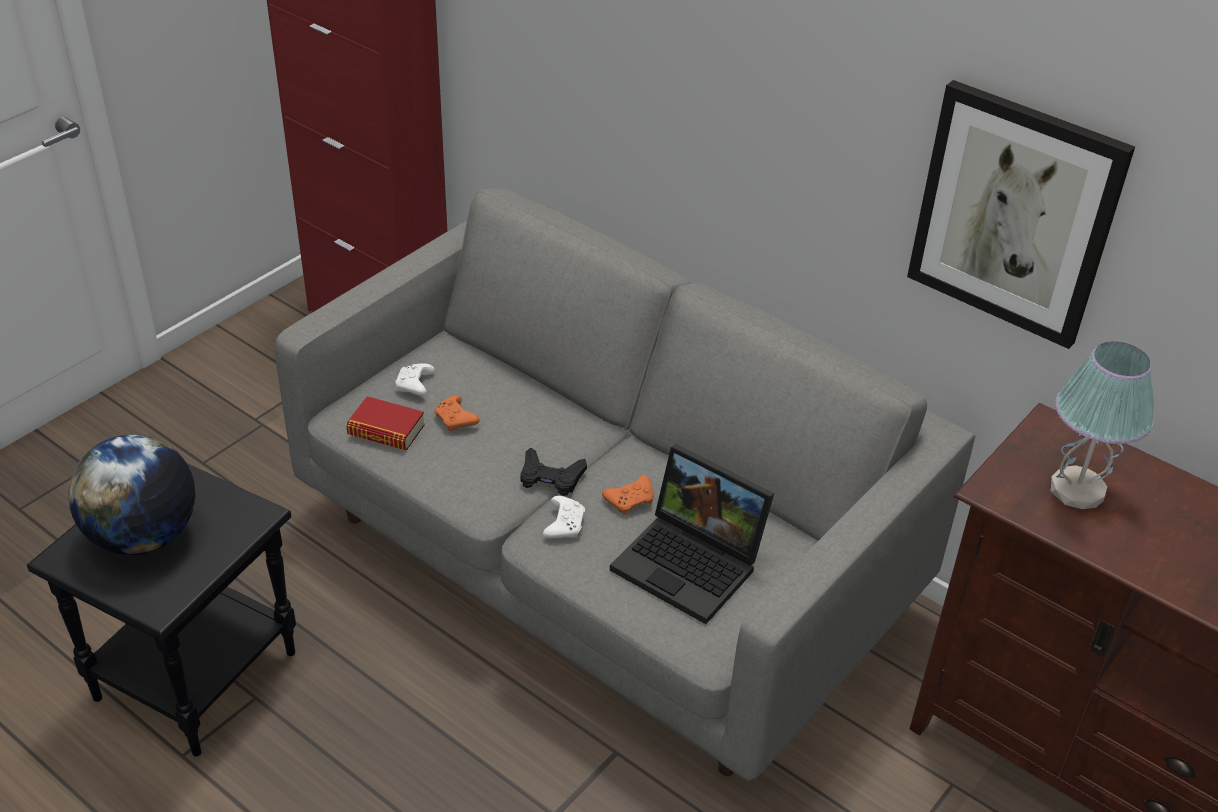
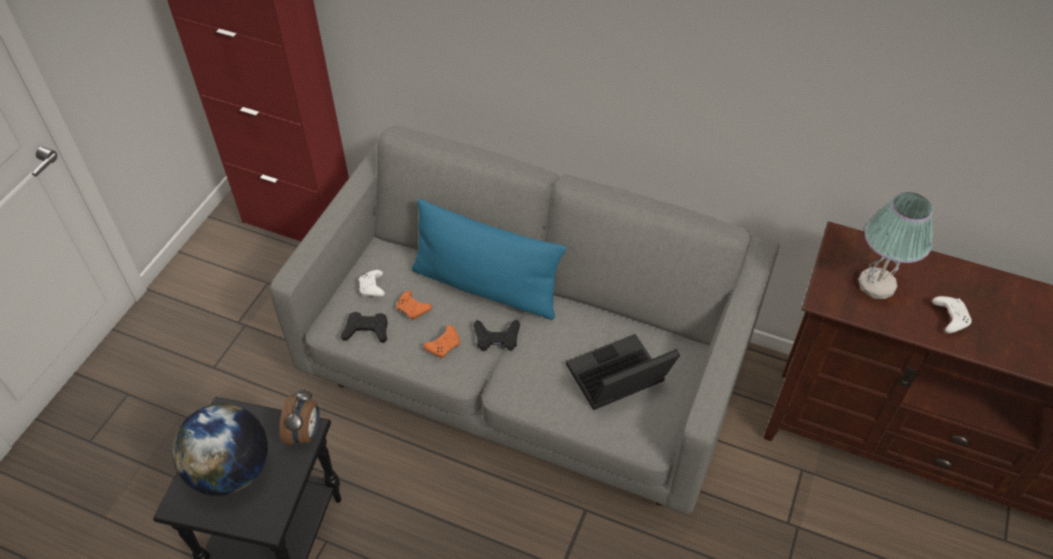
camera: 15 degrees left, 10 degrees up
(252, 517) = (305, 433): none -> alarm clock
(386, 430) = (366, 330): book -> black game controller
(562, 416) = (486, 287): none -> blue pillow
(564, 524) = (520, 373): white game controller -> white game controller (949, 317)
(631, 500) = (558, 342): orange game controller -> orange game controller (444, 345)
(692, 564) = (617, 381): laptop -> laptop turned 135 degrees clockwise
(1015, 214) = (805, 103): picture -> none

